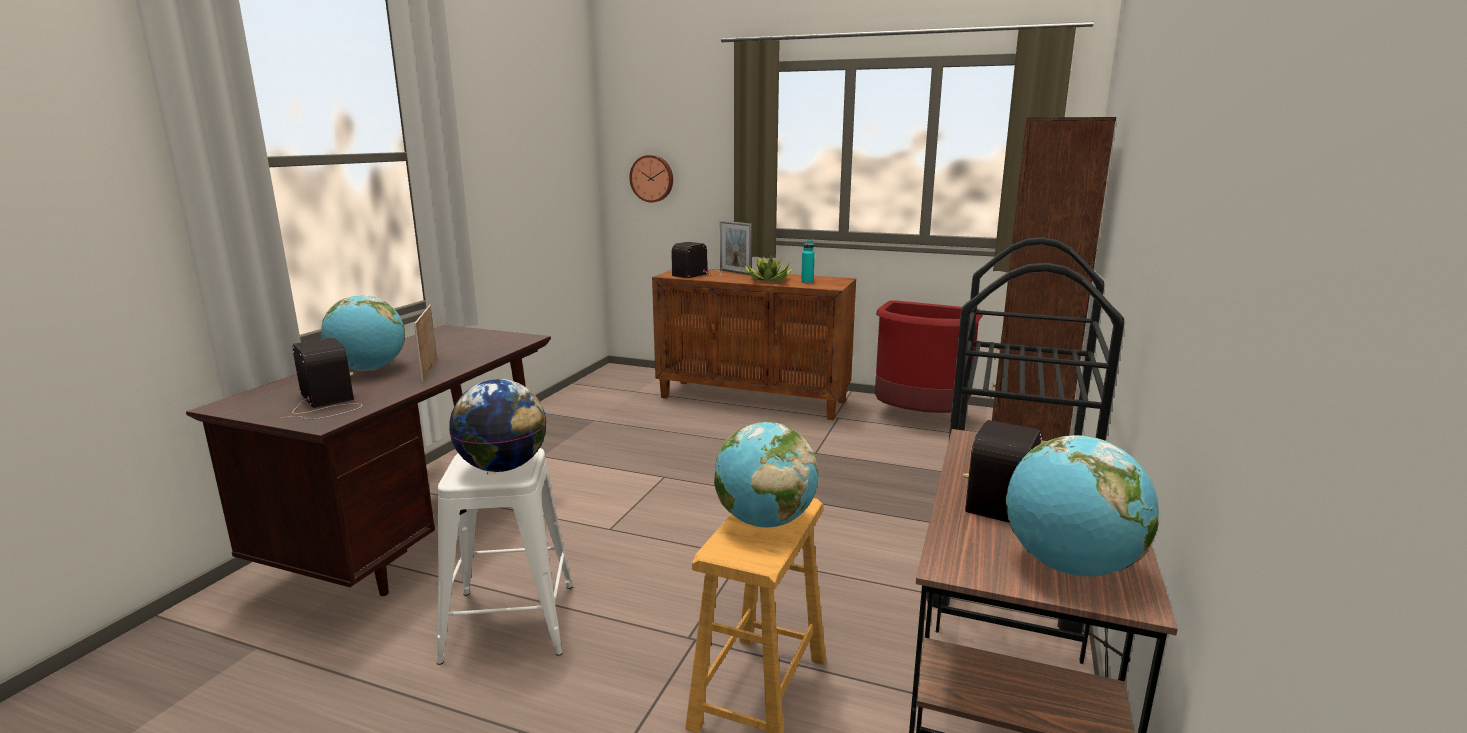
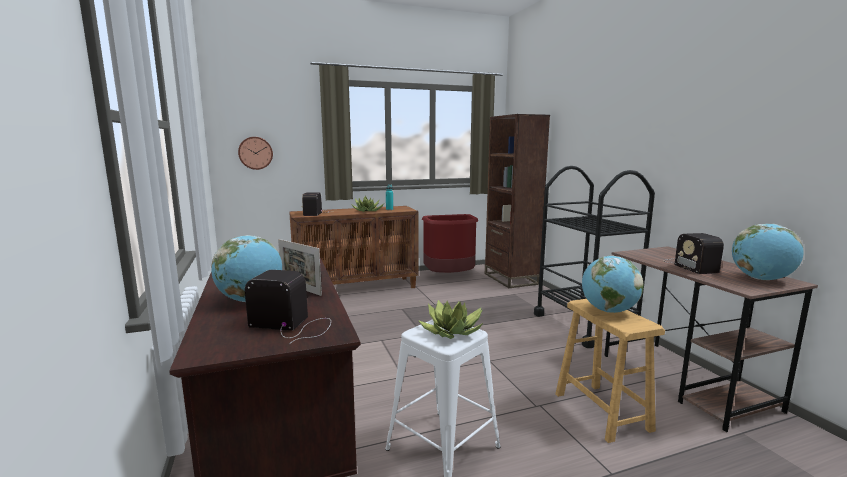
camera: 40 degrees left, 5 degrees down
(503, 467) = (452, 331): globe -> potted plant
(735, 272) = (335, 210): picture frame -> none

